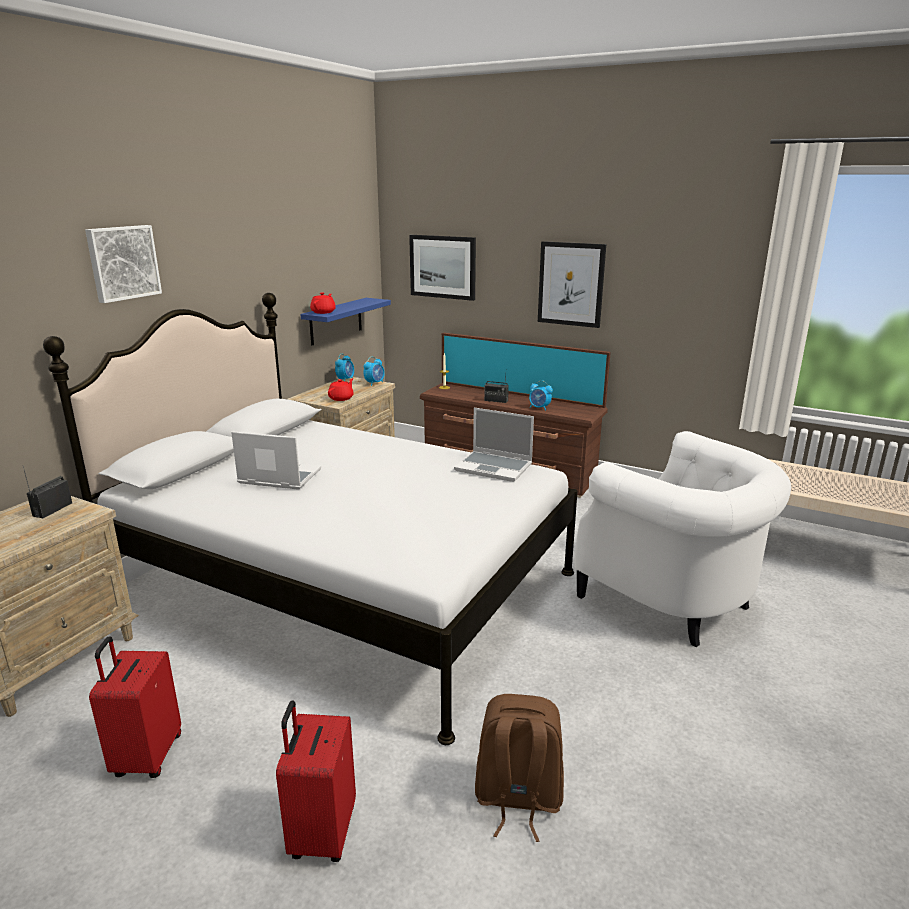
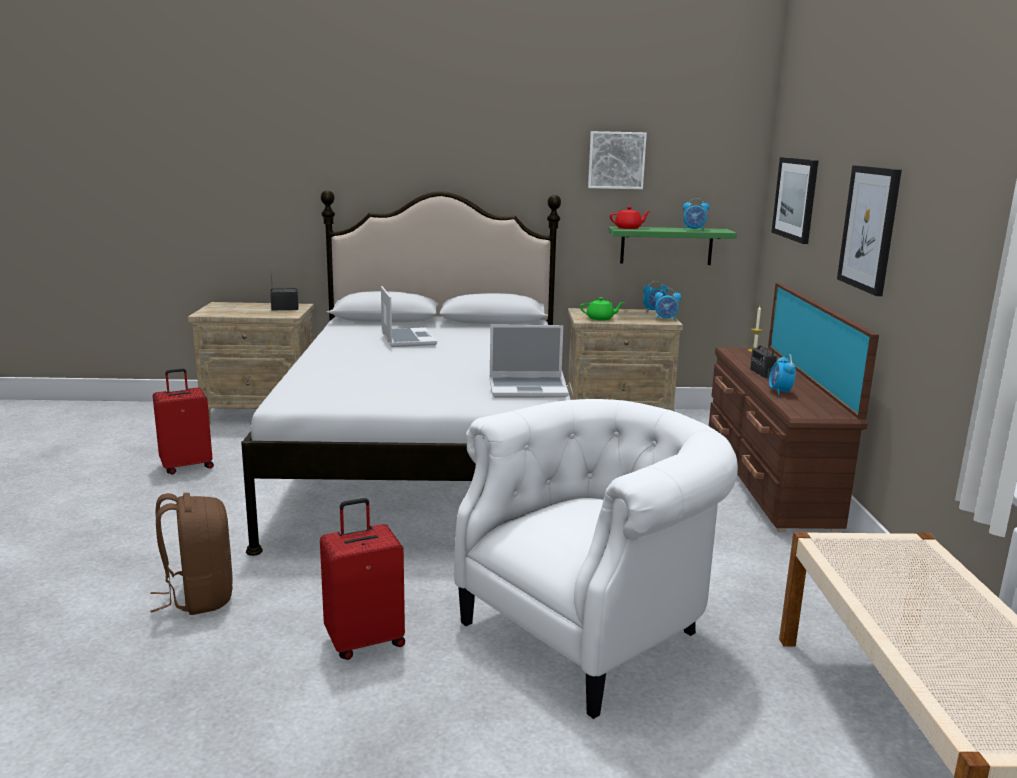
camera: 60 degrees right, 5 degrees down
(122, 262) = (405, 146): picture -> picture (616, 160)
(321, 833) = (138, 534): red suitcase -> red suitcase (365, 641)
(336, 321) = (666, 245): blue shelf -> green shelf
(341, 398) = (600, 318): red teapot -> green teapot
(361, 303) = (694, 230): none -> alarm clock
(495, 467) = (528, 389): laptop -> laptop turned 90 degrees counterclockwise
(672, 601) = (593, 631): white armchair -> white armchair turned 150 degrees counterclockwise

